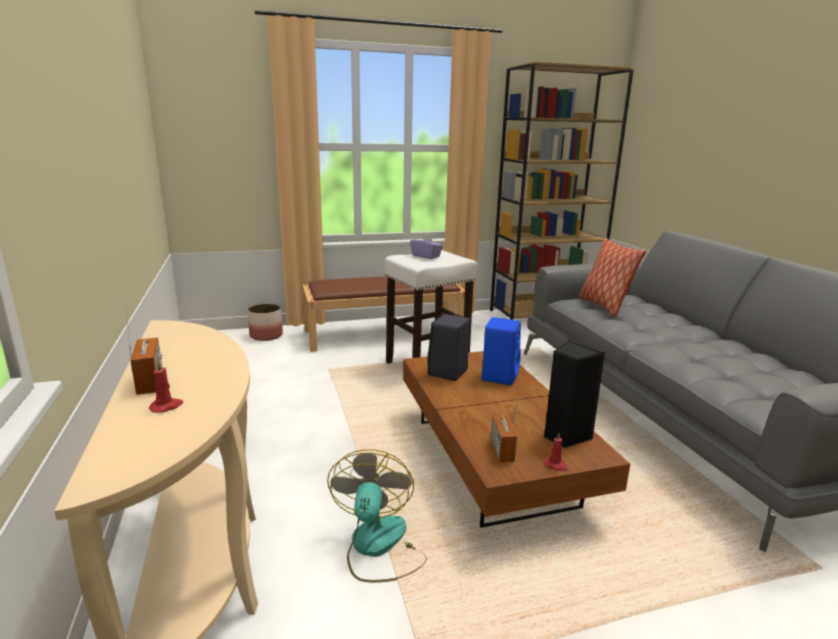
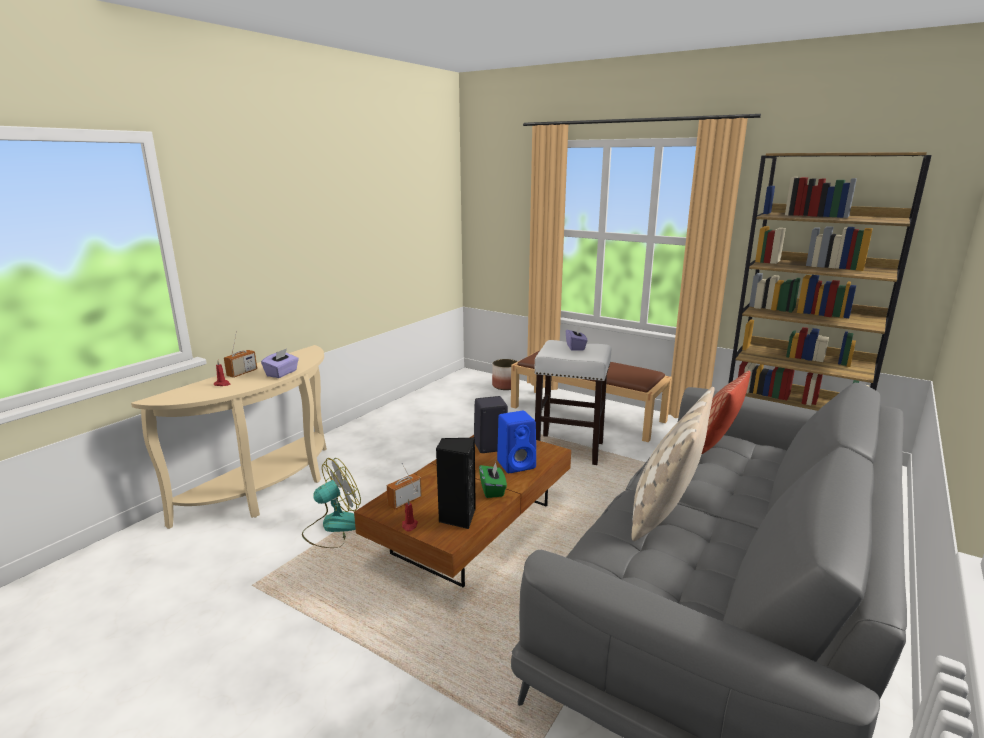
camera: 50 degrees right, 0 degrees up
(220, 361) = (282, 373): none -> purple tissue box
(532, 402) = (492, 490): none -> green tissue box
(684, 351) = (664, 511): none -> beige pillow

